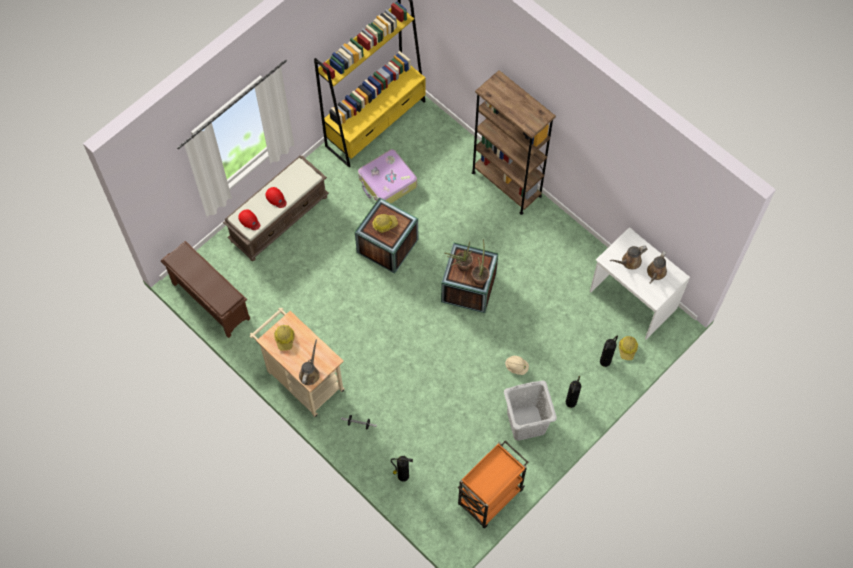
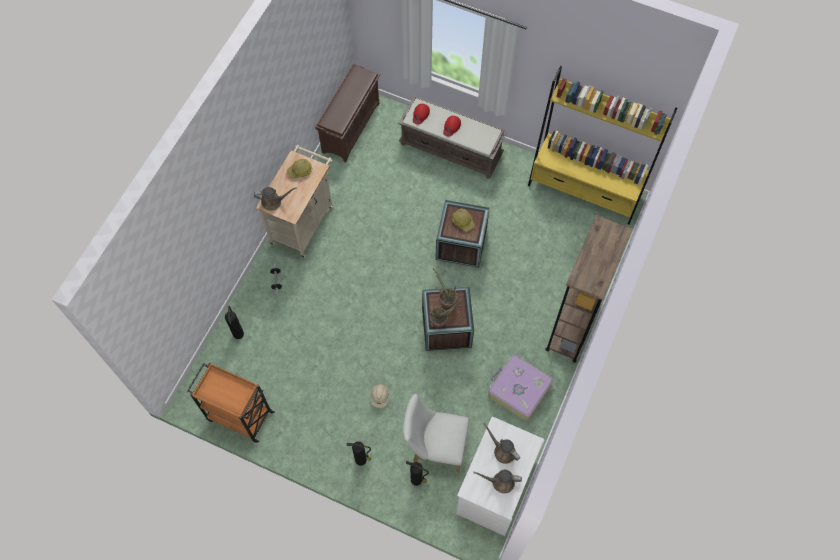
camera: 70 degrees right, 0 degrees up
(387, 183) = (526, 222): suitcase -> suitcase (518, 390)
(526, 423) = (324, 424): grey laundry basket -> none
(579, 336) = (435, 446): none -> white chair
(627, 349) = (438, 498): hard hat -> none

